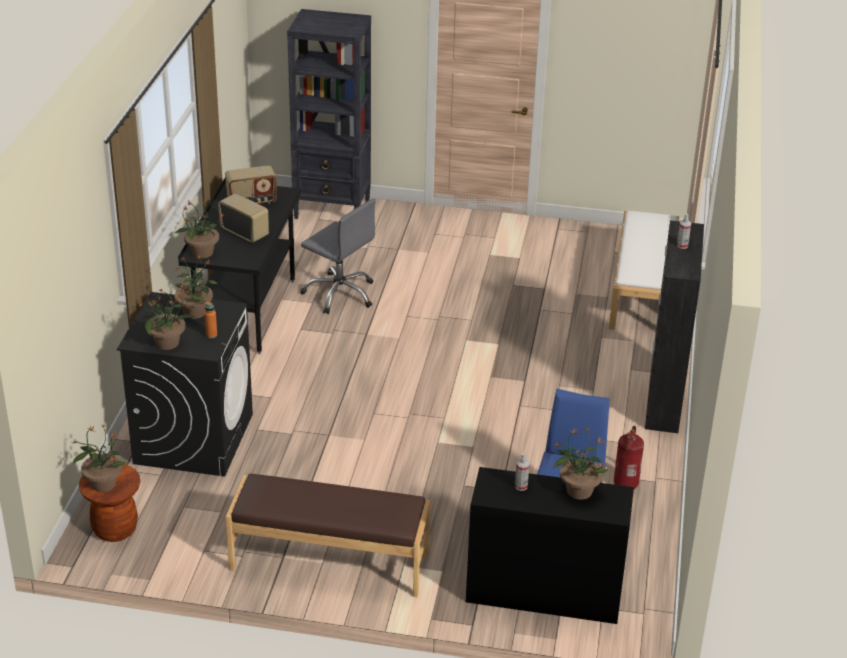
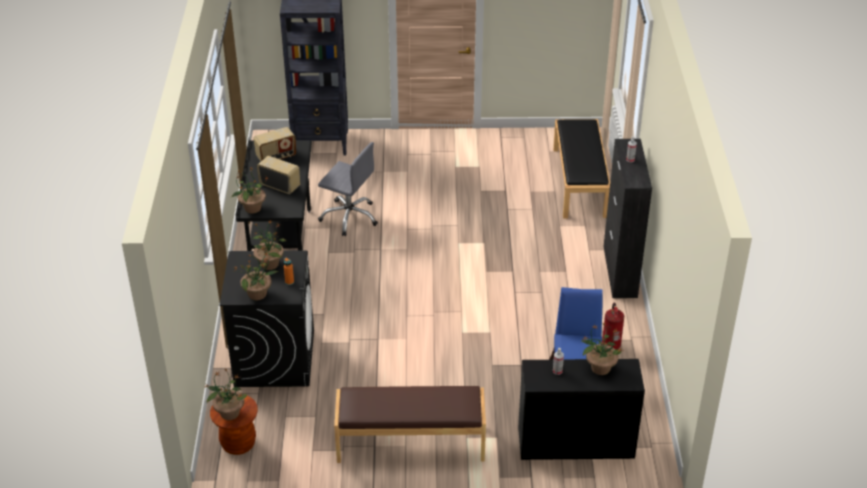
camera: 10 degrees left, 5 degrees up
(643, 291) = (580, 182): white bench -> black bench

